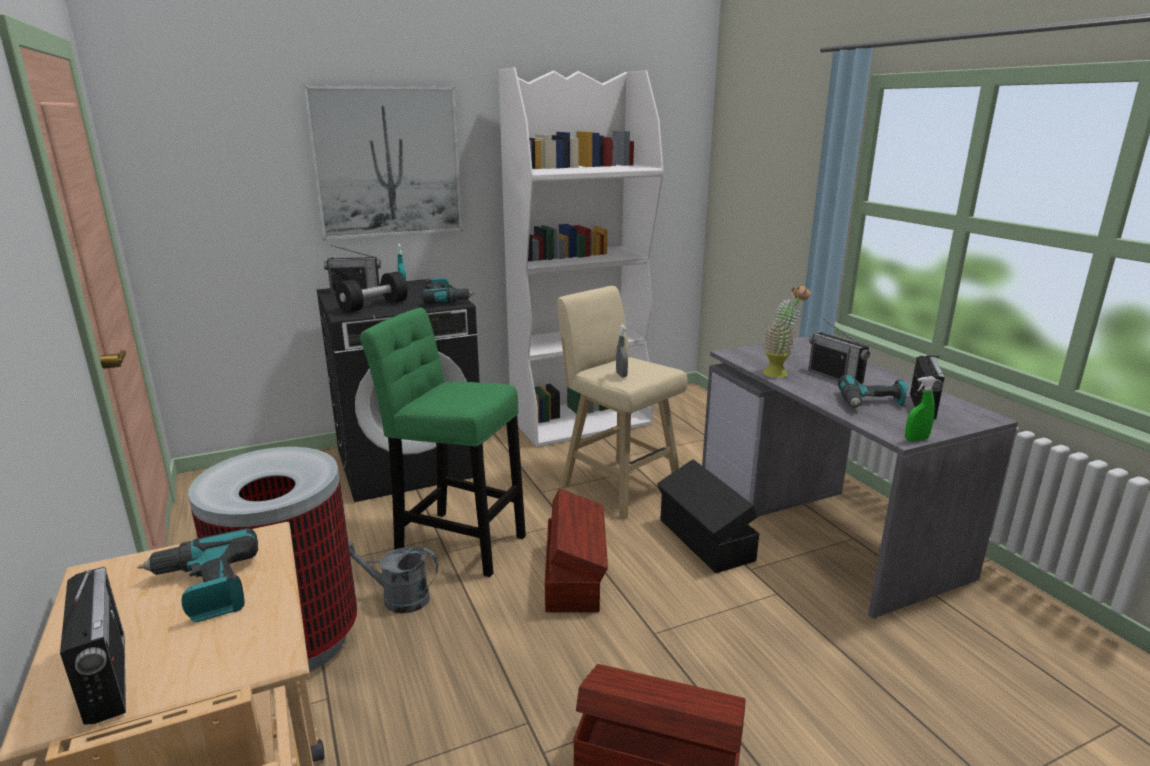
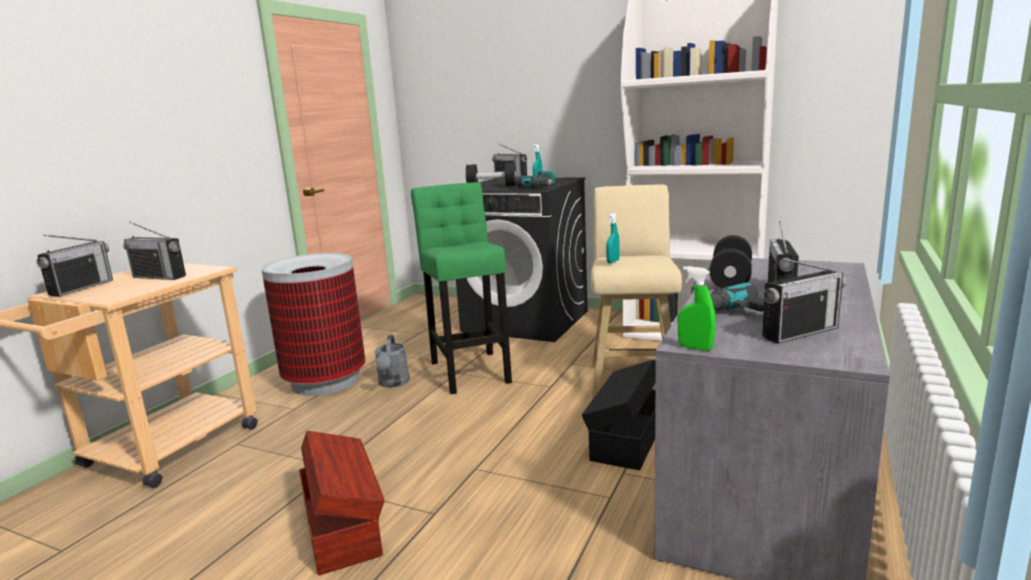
camera: 50 degrees right, 5 degrees down
(205, 589) = (159, 277): power drill -> radio
(388, 163) = (551, 82): picture -> none
(397, 598) = (393, 383): grey watering can -> grey watering can turned 150 degrees counterclockwise
(574, 575) = (495, 416): brown storage box -> none
(621, 375) = (613, 262): grey spray bottle -> turquoise spray bottle
(780, 372) = (730, 279): potted plant -> black dumbbell

